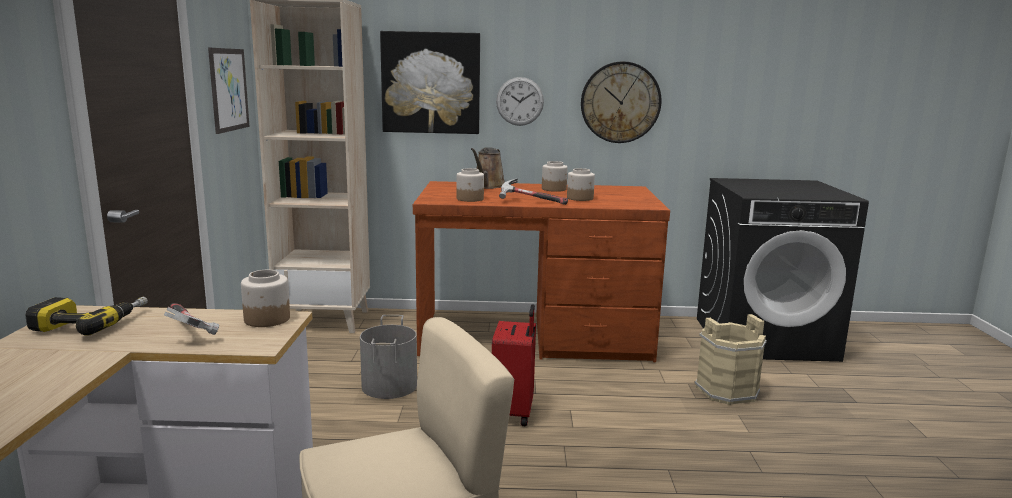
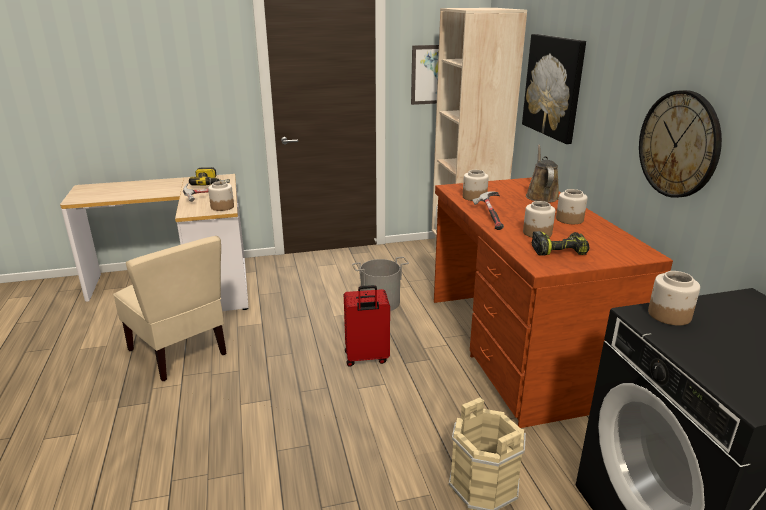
camera: 75 degrees right, 10 degrees up
(488, 186) = (541, 196): brown watering can -> brown watering can turned 90 degrees clockwise
(520, 101) = (601, 119): wall clock -> none
(620, 199) = (559, 250): none -> power drill
(751, 191) = (669, 315): none -> jar

